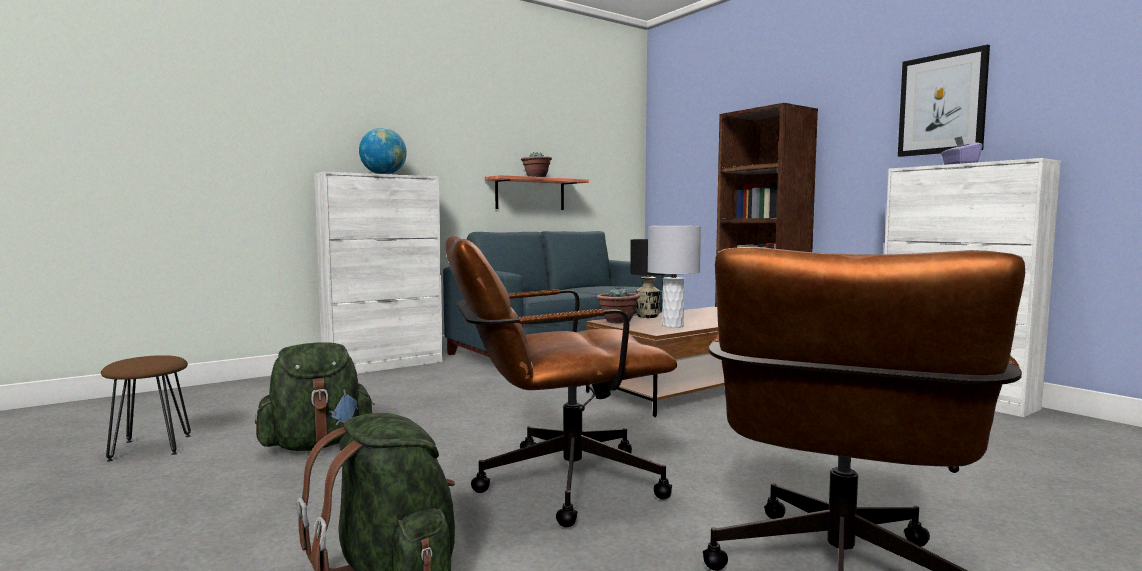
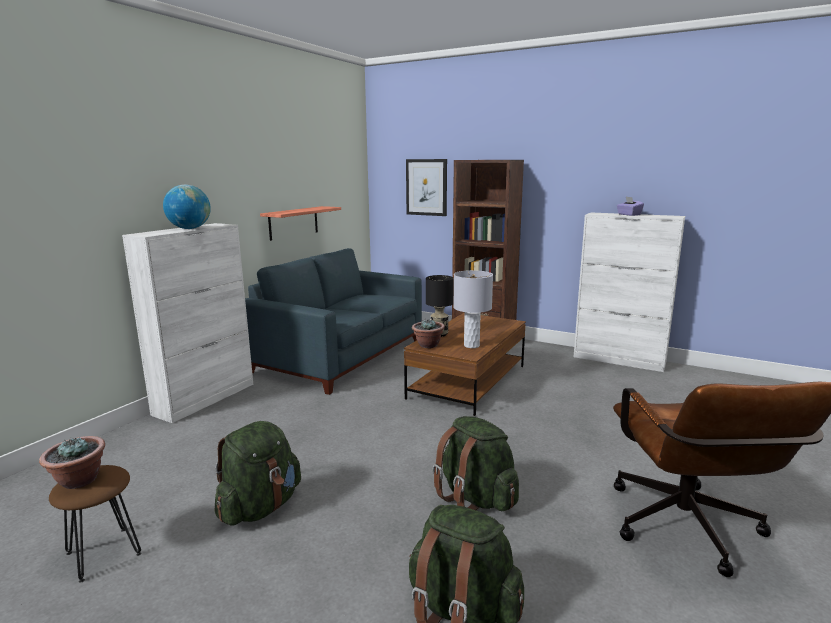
camera: 25 degrees left, 10 degrees up
(536, 177) = (302, 210): potted plant -> potted plant (78, 481)
(553, 484) = (475, 498): brown office chair -> green backpack
(942, 104) = (613, 169): picture -> picture (426, 187)

